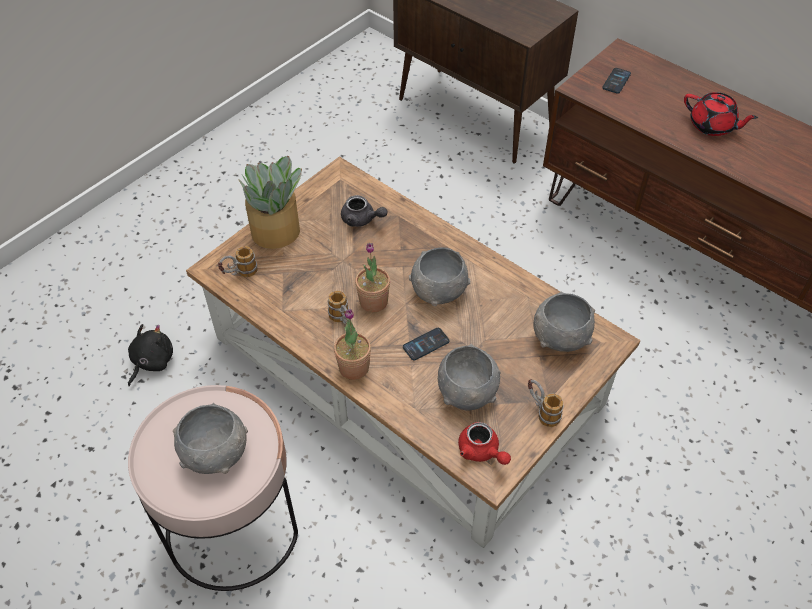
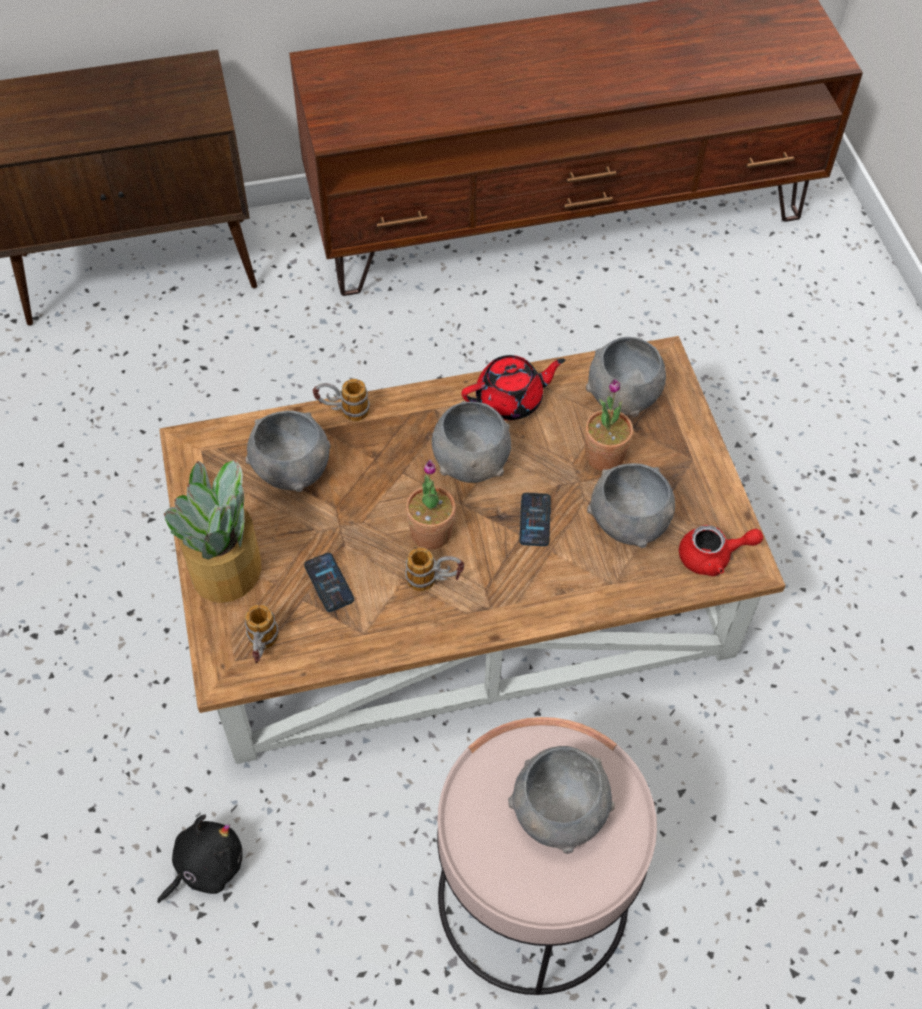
camera: 55 degrees left, 5 degrees up
(151, 362) = (205, 866): black plush toy -> black plush toy turned 75 degrees clockwise
(354, 367) = (511, 609): potted plant -> potted plant (604, 456)
(361, 219) = (292, 468): grey teapot -> grey bowl
(541, 411) = (701, 473): mug -> mug (342, 412)
(616, 81) = (357, 100): phone -> phone (329, 582)
(712, 126) = (500, 77): red teapot -> red teapot (510, 400)

